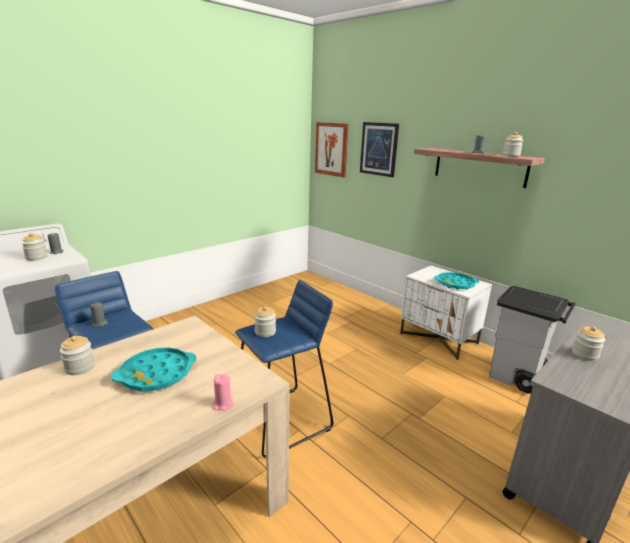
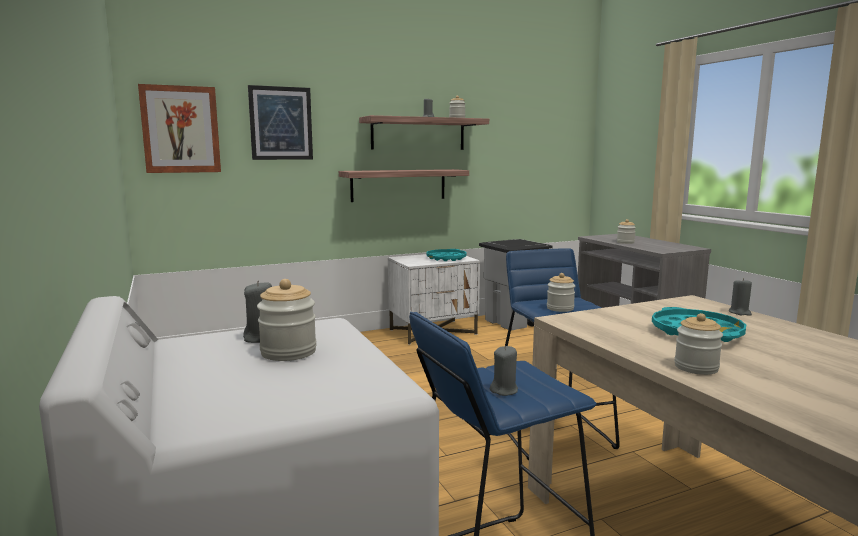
camera: 70 degrees left, 10 degrees down
(223, 404) = (739, 312): pink candle -> grey candle
(453, 209) = (398, 185): none -> shelf

